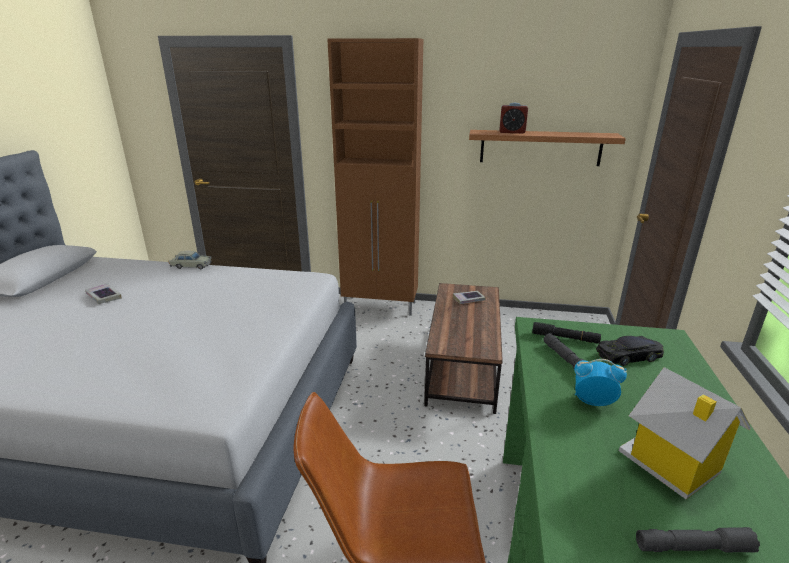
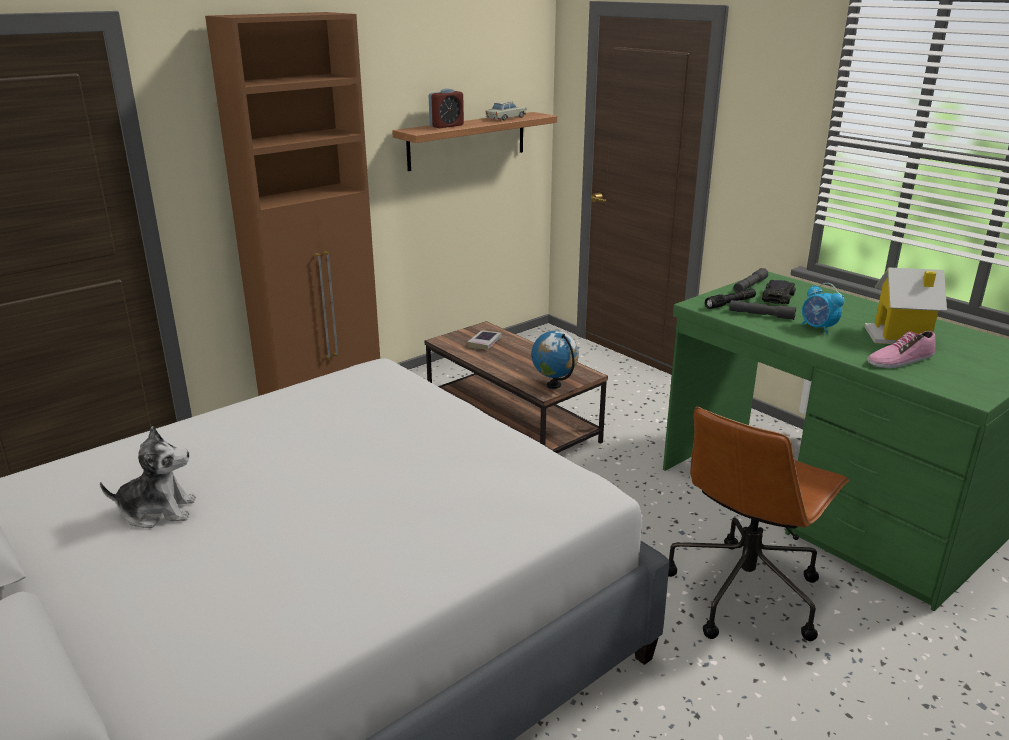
camera: 50 degrees left, 0 degrees up
(104, 296) = (158, 511): book -> plush toy
(191, 266) = (179, 426): beige toy car -> beige toy car (506, 118)
(453, 347) = (554, 385): none -> globe
(592, 401) = (818, 328): alarm clock -> alarm clock turned 90 degrees counterclockwise
(600, 485) = (900, 360): none -> shoe
(693, 547) = (965, 360): grey flashlight -> grey flashlight (750, 286)

